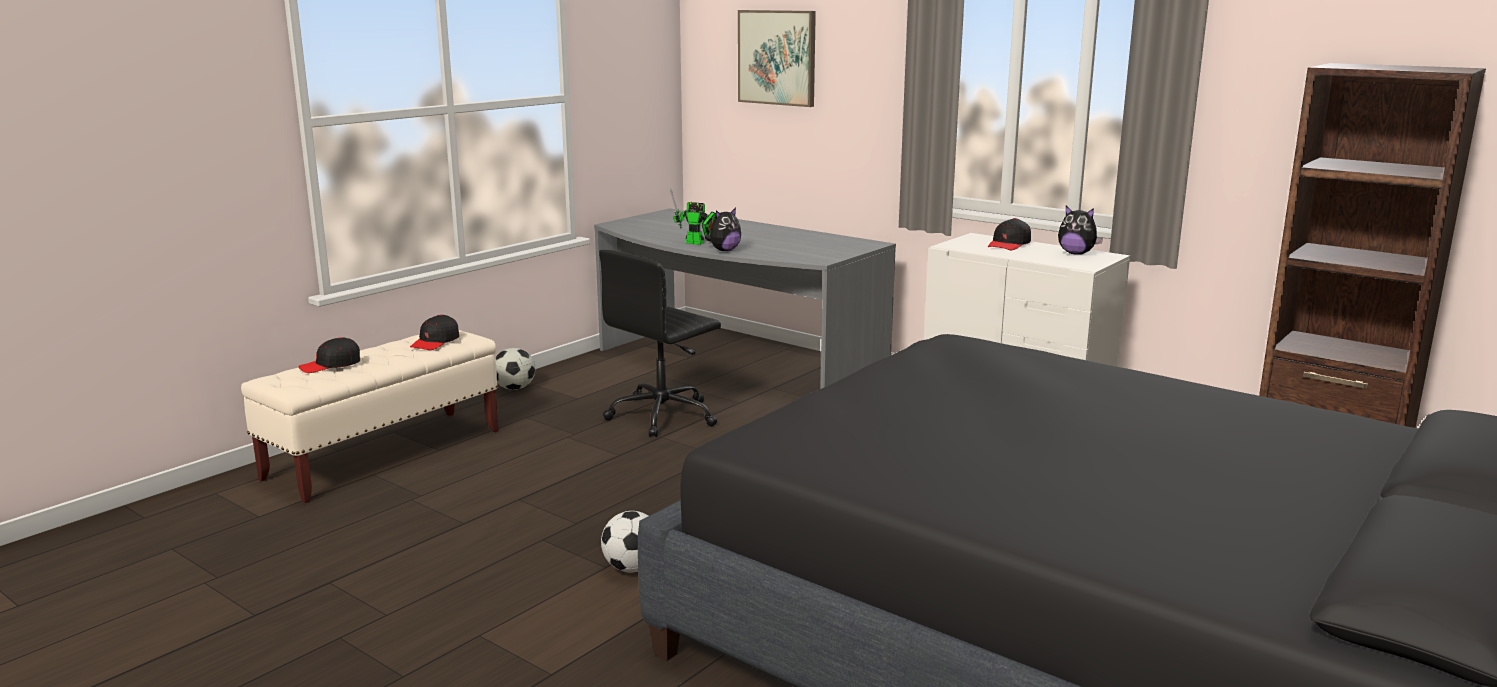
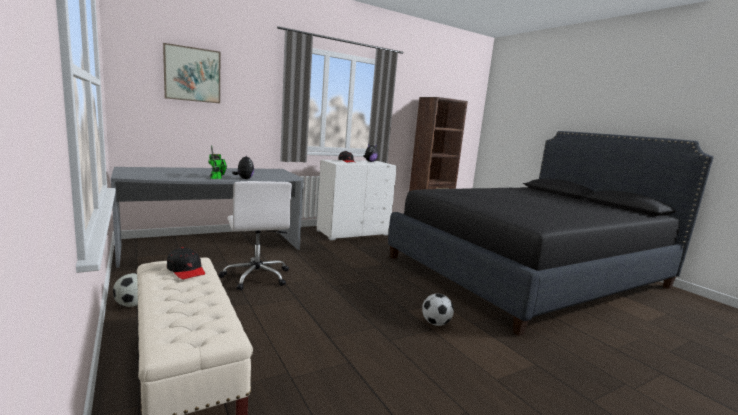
camera: 70 degrees left, 5 degrees down
(331, 365) = (180, 313): black cap -> none
(664, 415) = (256, 277): black office chair -> white office chair

